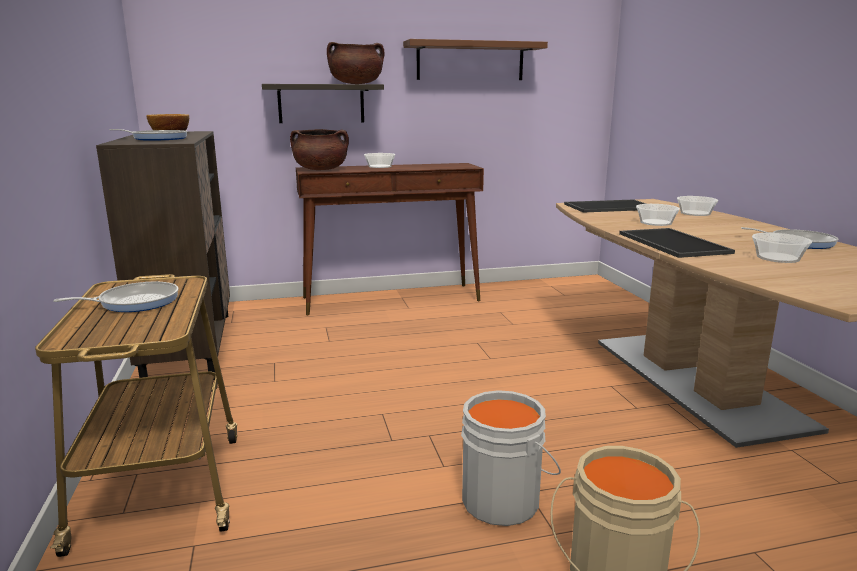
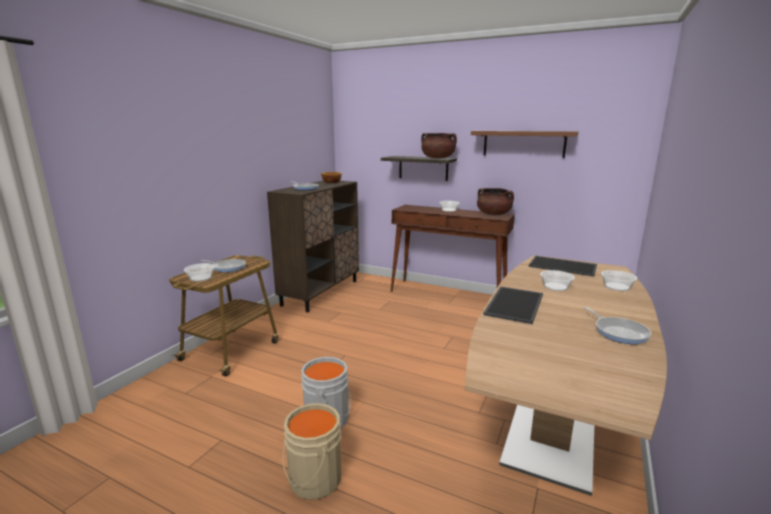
camera: 40 degrees right, 0 degrees up
(321, 169) = (410, 208): brown cooking pot -> brown cooking pot (494, 214)
(778, 258) = (554, 337): bowl -> bowl (200, 278)

